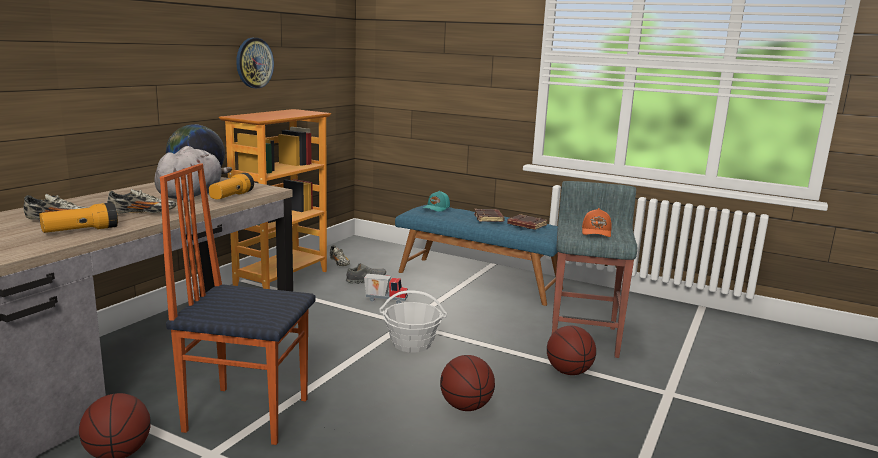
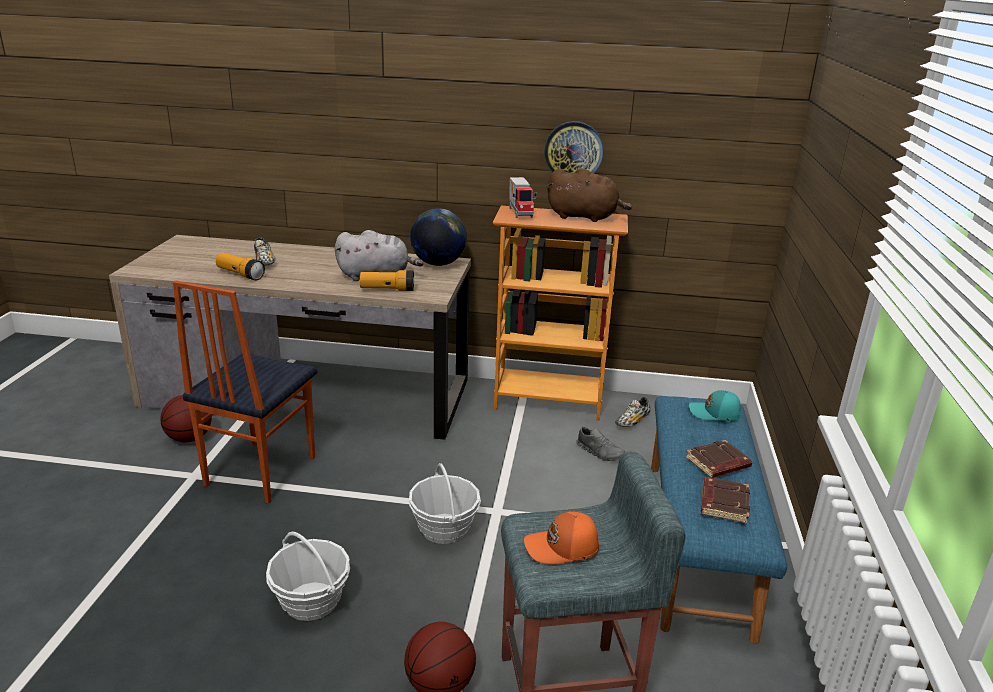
camera: 70 degrees right, 10 degrees up
(142, 213) = (302, 277): shoe -> none
(247, 413) = (259, 471): chair -> chair turned 150 degrees counterclockwise
(285, 112) = (585, 217): none -> brown plush toy
(386, 300) = (552, 481): toy truck -> toy truck (521, 212)
(466, 407) = (311, 601): basketball -> basket

